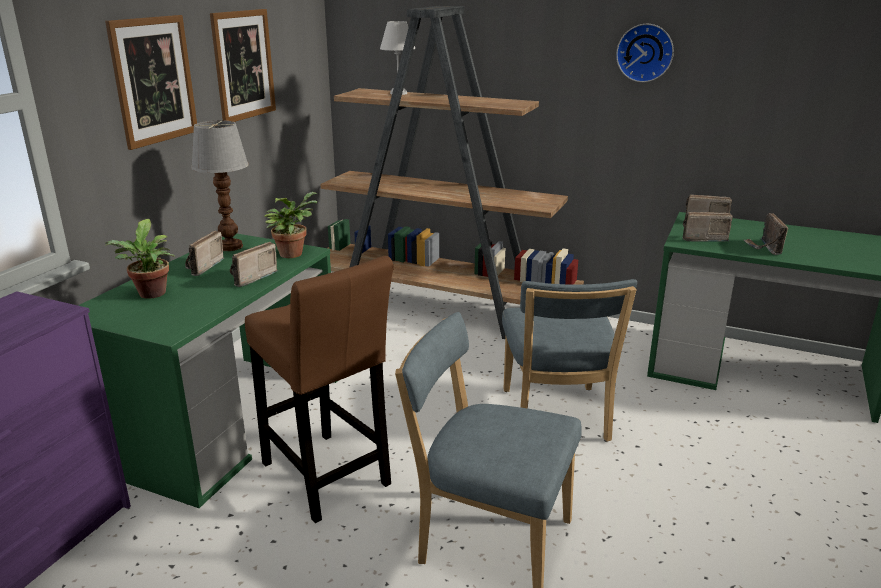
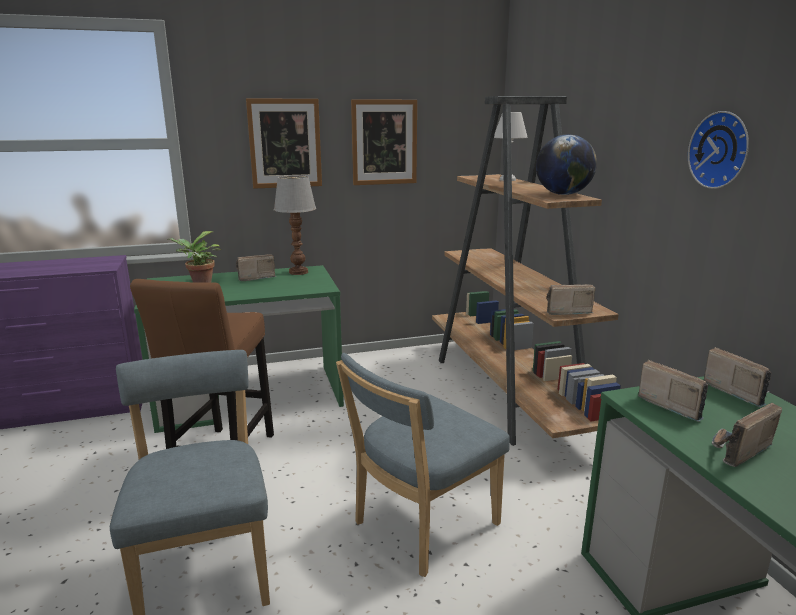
camera: 50 degrees right, 5 degrees down
(250, 278) = (255, 291): radio -> radio (565, 311)
(292, 253) = (314, 286): potted plant -> none
(500, 101) = (563, 194): none -> globe

